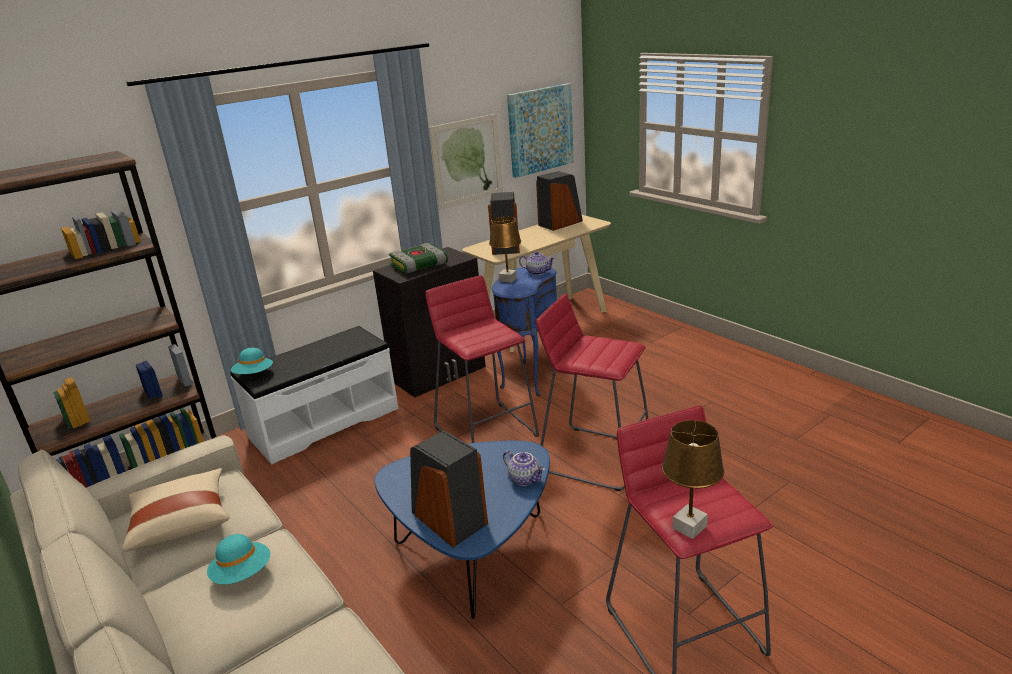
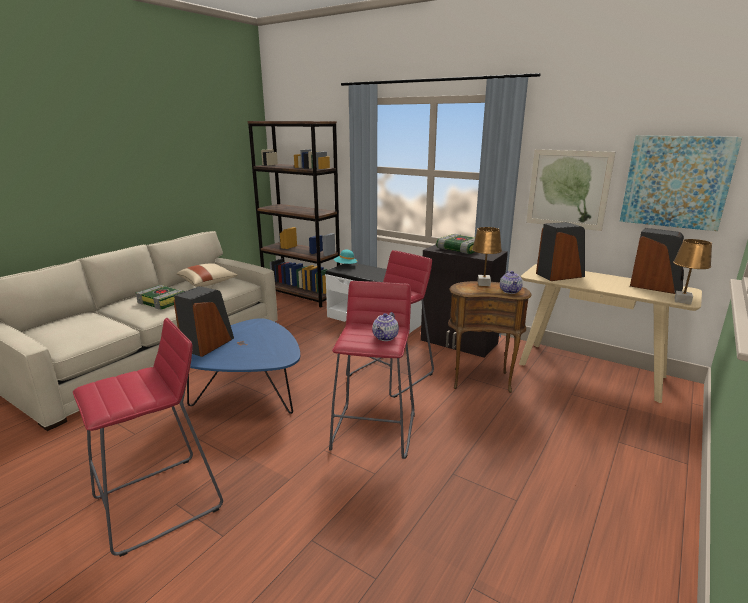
camera: 70 degrees right, 5 degrees down
(242, 574) = (163, 302): turquoise hat -> book
(525, 479) = (250, 361): teapot -> teapot (385, 337)
(529, 378) = (481, 379): blue side table -> brown side table
(689, 527) = (96, 387): brown table lamp -> brown table lamp (682, 301)

